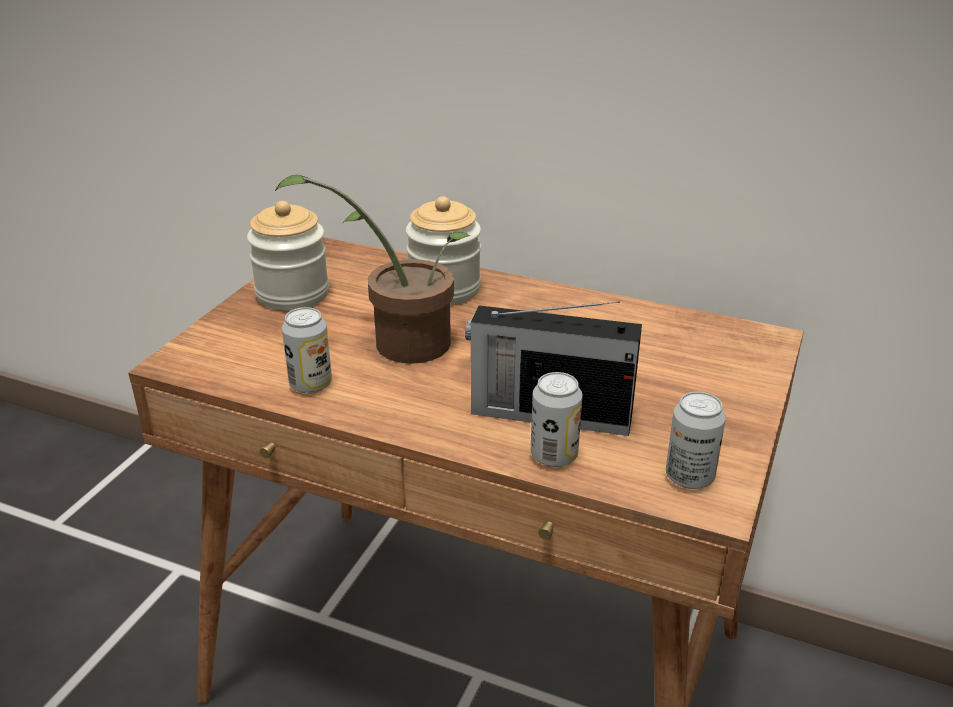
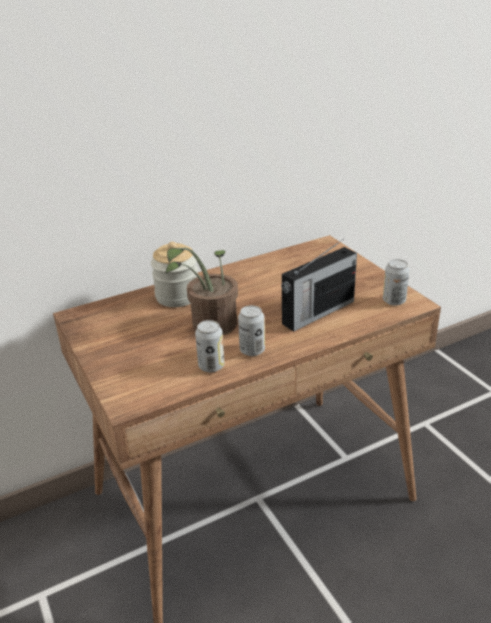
camera: 50 degrees left, 0 degrees up
(292, 294) = (112, 341): jar -> none
(554, 455) = (347, 324): can -> can (252, 350)

